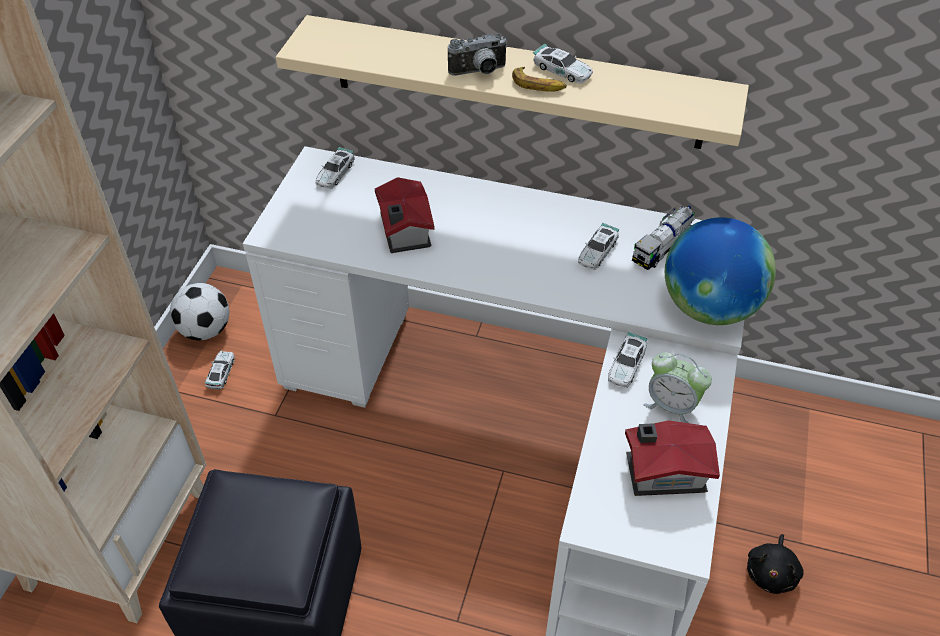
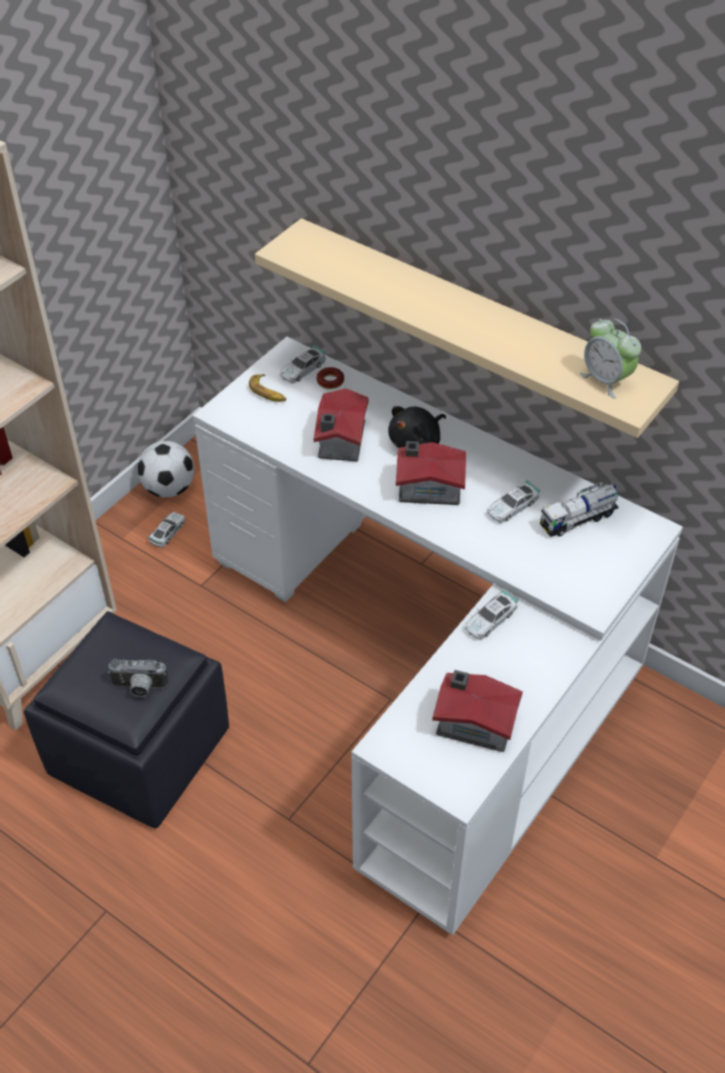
camera: 20 degrees right, 0 degrees up
(367, 178) = (330, 381): none -> donut
(479, 72) = (427, 310): camera -> camera (139, 688)
(510, 254) = (428, 487): none -> toy house
(538, 85) = (475, 334): banana -> banana (268, 392)
(562, 70) = (506, 325): toy car -> none
(671, 405) = (513, 668): alarm clock -> alarm clock (606, 380)
(708, 307) = (592, 587): globe -> none
(771, 573) = (610, 875): black plush toy -> black plush toy (416, 441)

